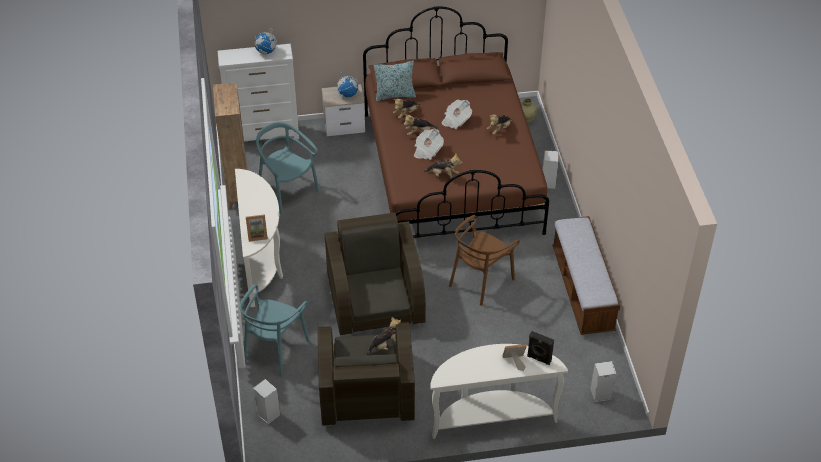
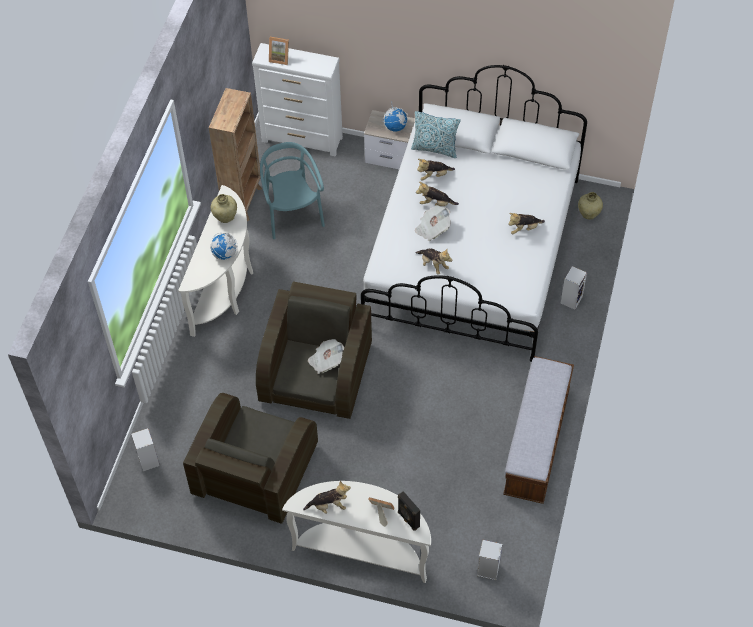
camera: 25 degrees right, 10 degrees up
(252, 191) = (225, 217): none -> beige vase
(257, 235) = (204, 270): picture frame -> picture frame (280, 58)
(266, 51) = (309, 60): globe -> globe (225, 254)
(274, 349) = (190, 392): turquoise chair -> none
(385, 345) = (286, 434): plush toy -> plush toy (329, 505)
(451, 172) = (473, 251): brown bed -> white bed
(456, 120) = (483, 201): newspaper -> newspaper (326, 361)
(480, 281) = (434, 391): brown chair -> none

